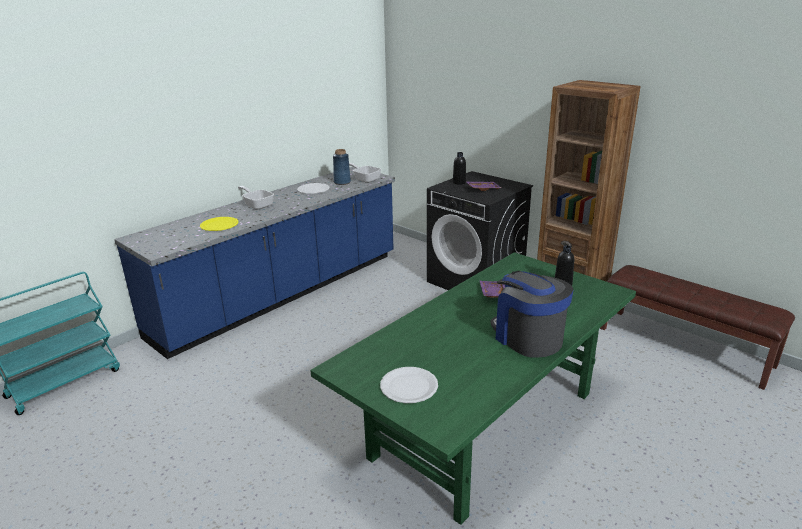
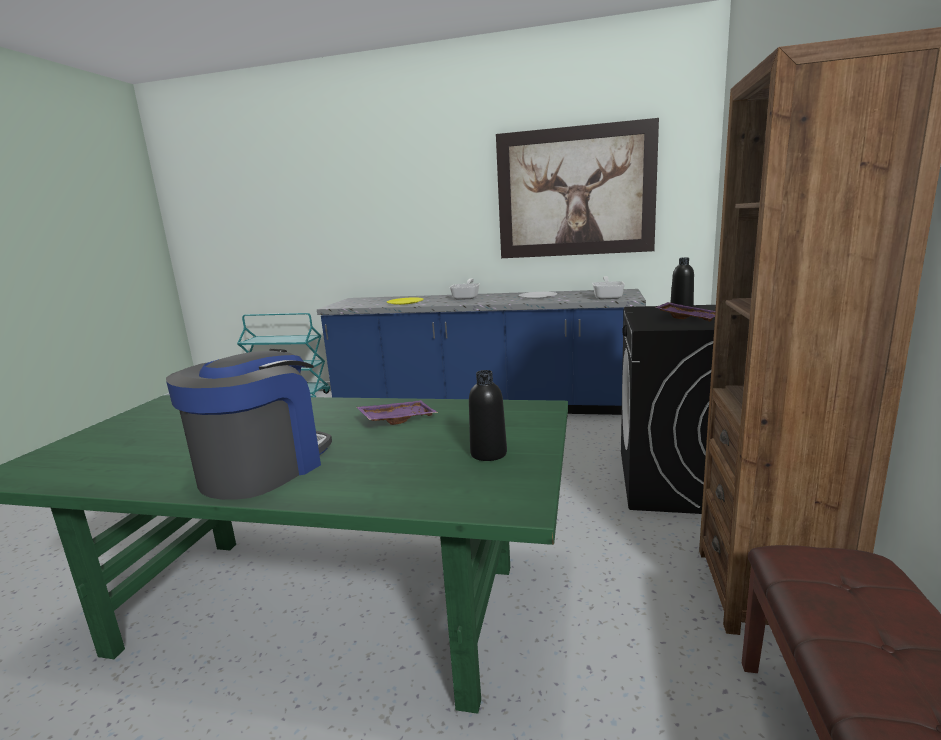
camera: 60 degrees right, 10 degrees down
(309, 98) = (575, 192): none -> picture
(342, 182) = (579, 296): blue vase -> none
(409, 386) = (119, 435): white plate -> none

